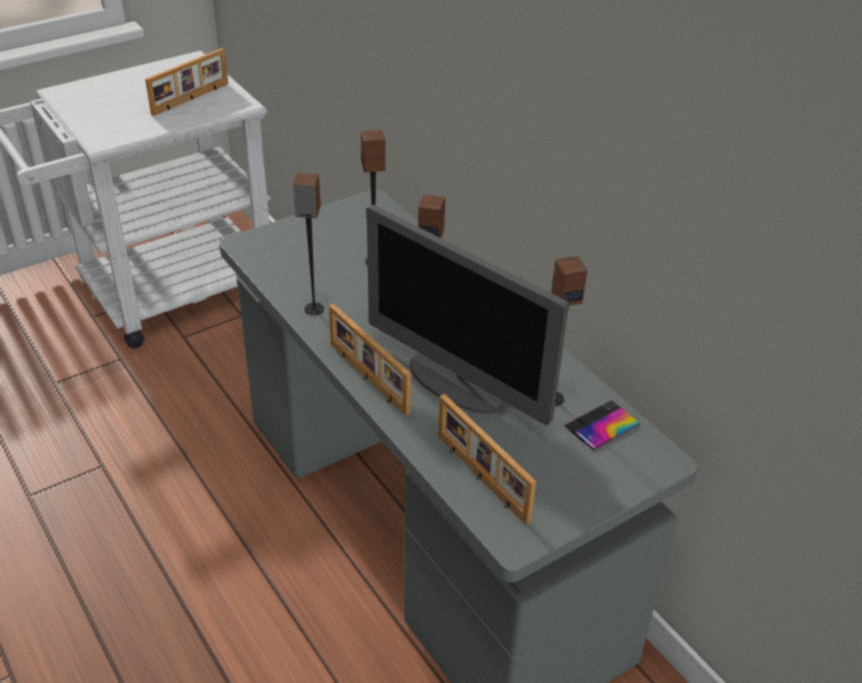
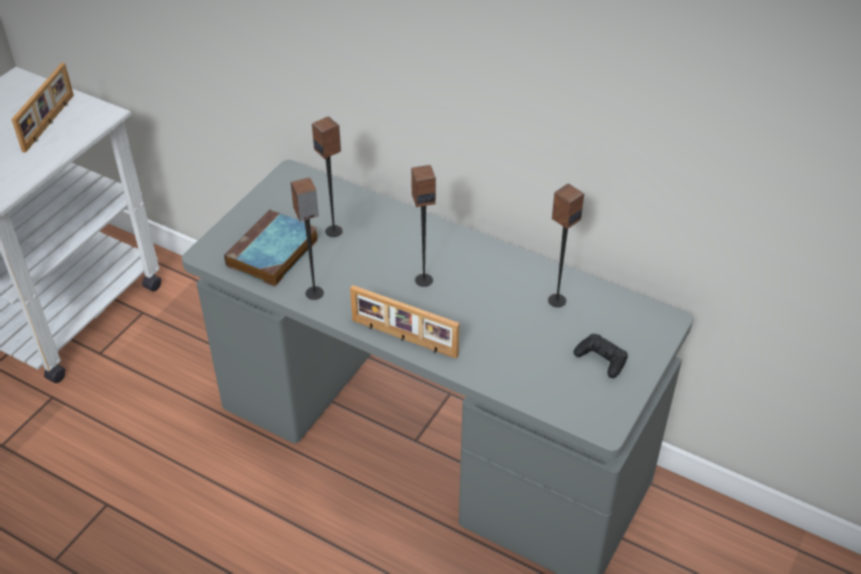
camera: 25 degrees left, 5 degrees up
(301, 263) = (272, 254): none -> book
(456, 384) = (476, 317): monitor -> none
(480, 478) = (547, 387): picture frame -> none
(560, 473) = (601, 359): none -> black game controller
(602, 425) = (606, 309): phone -> none

